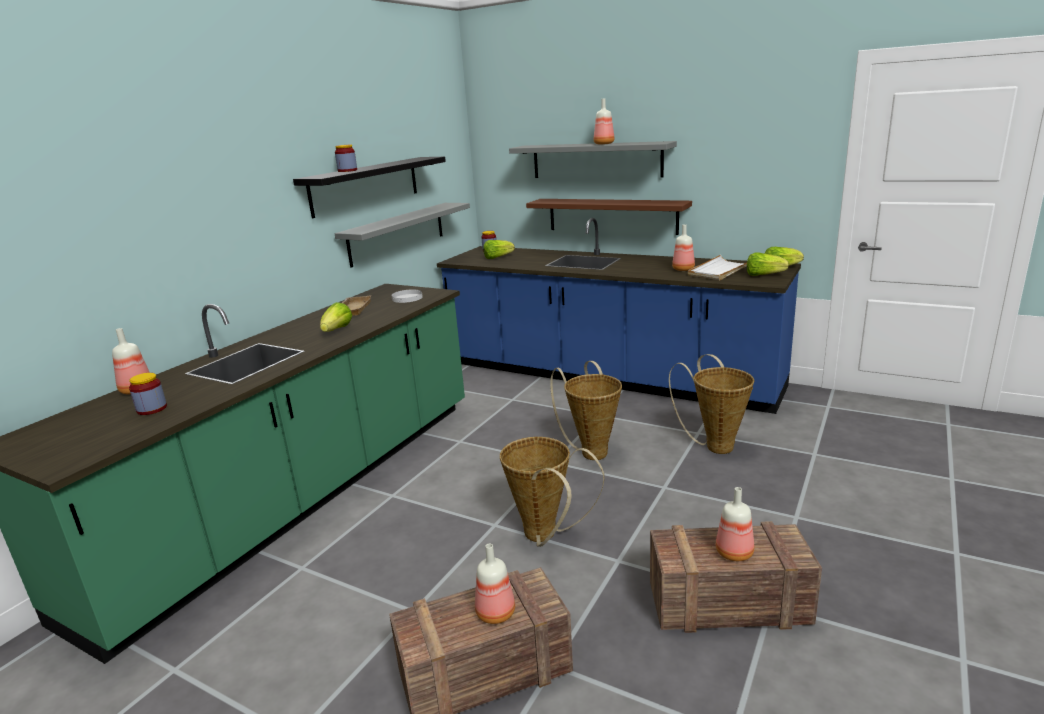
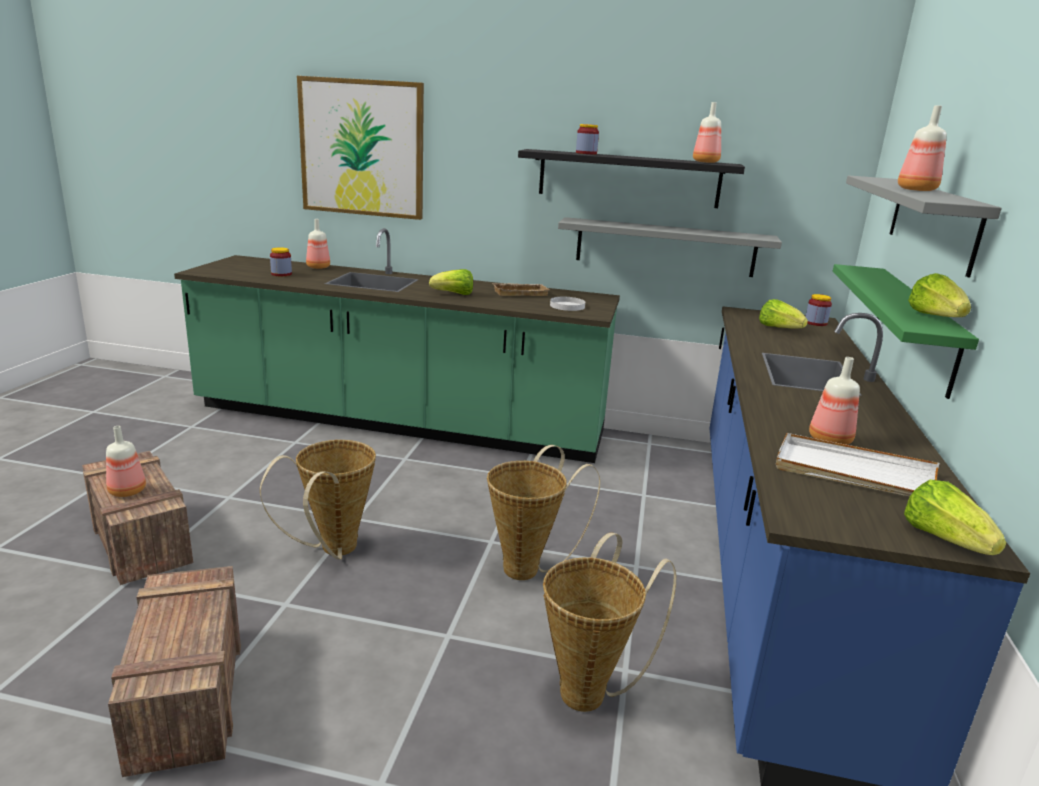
camera: 70 degrees right, 0 degrees up
(128, 222) = (362, 148): none -> picture
(612, 216) = (915, 326): brown shelf -> green shelf
(734, 552) = (168, 626): bottle -> bottle (706, 162)
(763, 275) = (858, 515): lettuce -> lettuce (935, 317)

